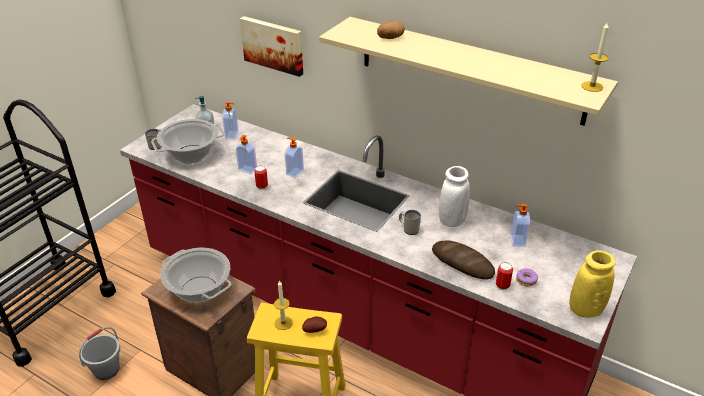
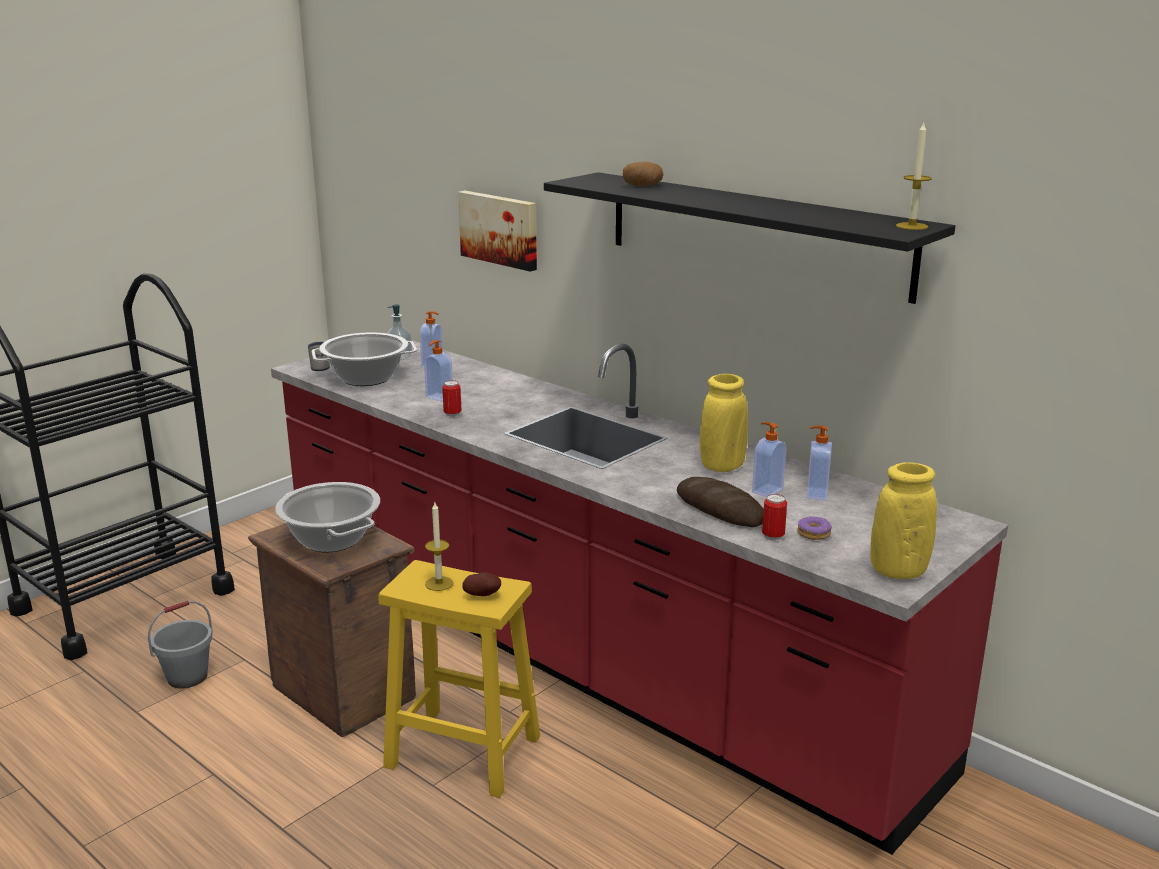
camera: 10 degrees right, 15 degrees down
(294, 172) = (505, 404): soap dispenser -> soap dispenser (766, 491)
(409, 229) = (651, 469): white mug -> none
(452, 221) = (722, 467): white vase -> yellow vase
(469, 69) = (754, 233): beige shelf -> black shelf

